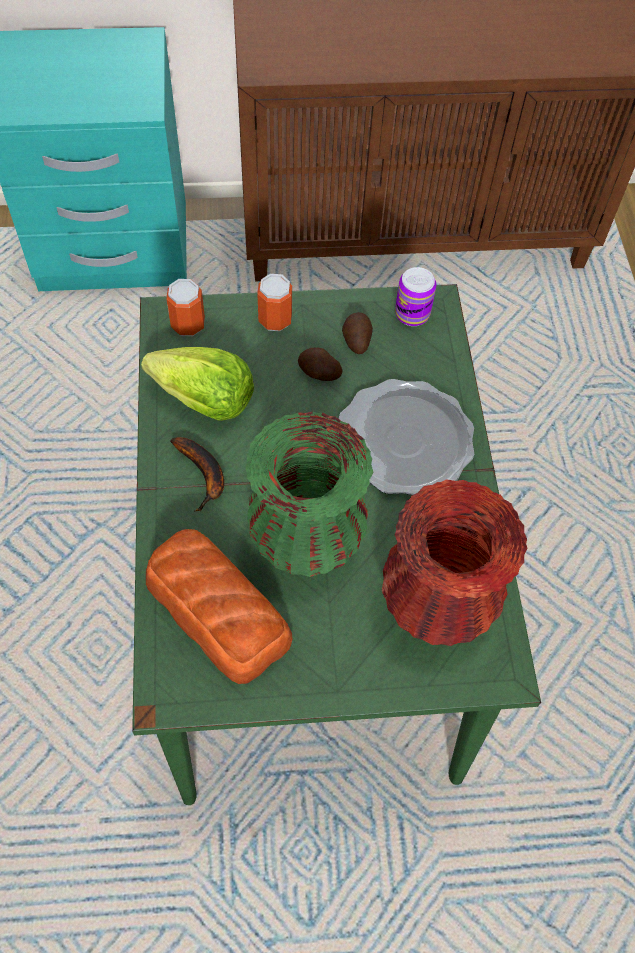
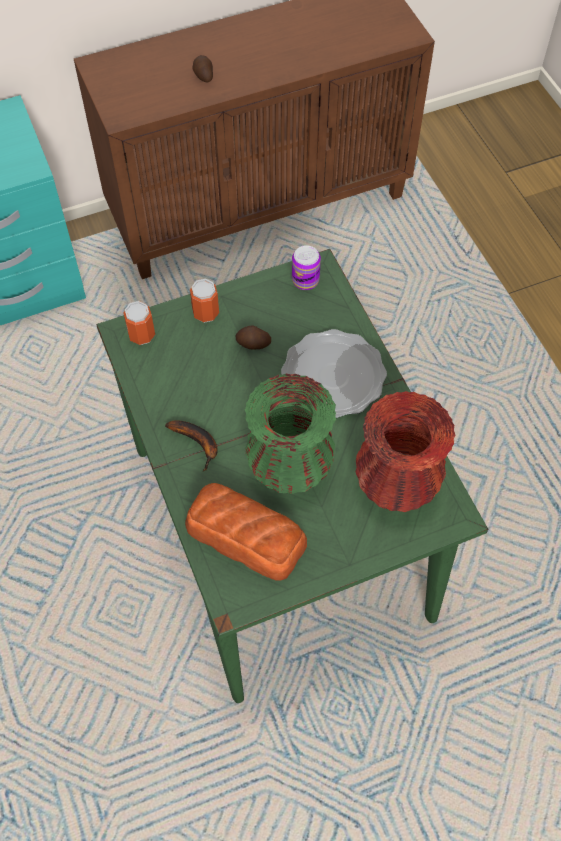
camera: 15 degrees left, 0 degrees up
(204, 401) = (176, 389): lettuce -> none
(356, 340) = (271, 311): potato -> potato (203, 75)

